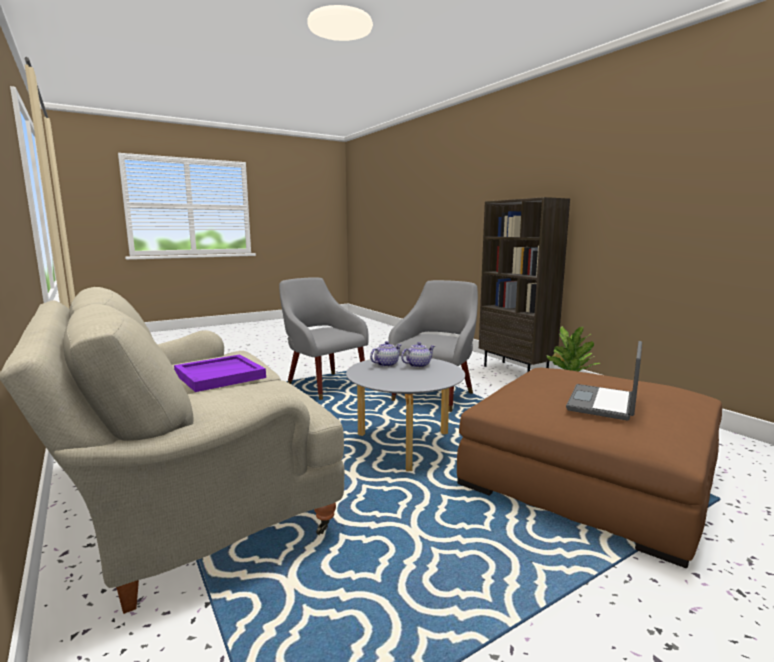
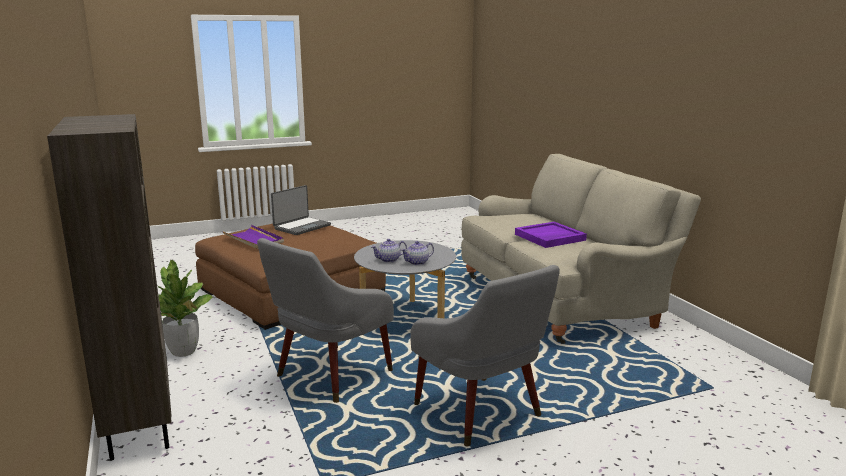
camera: 170 degrees left, 5 degrees up
(615, 379) = (254, 239): none -> purple tray

